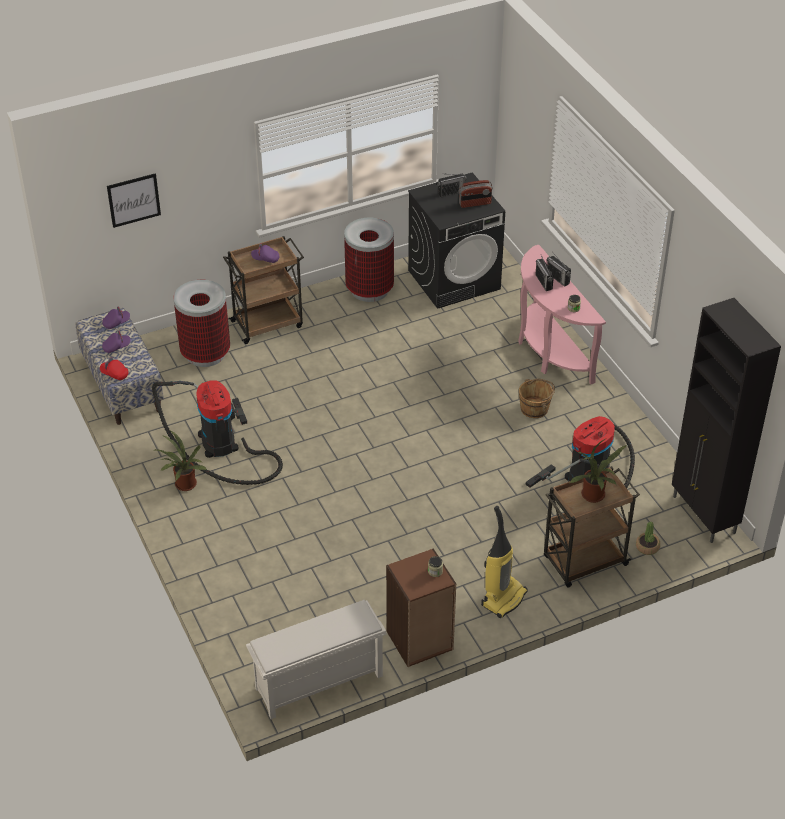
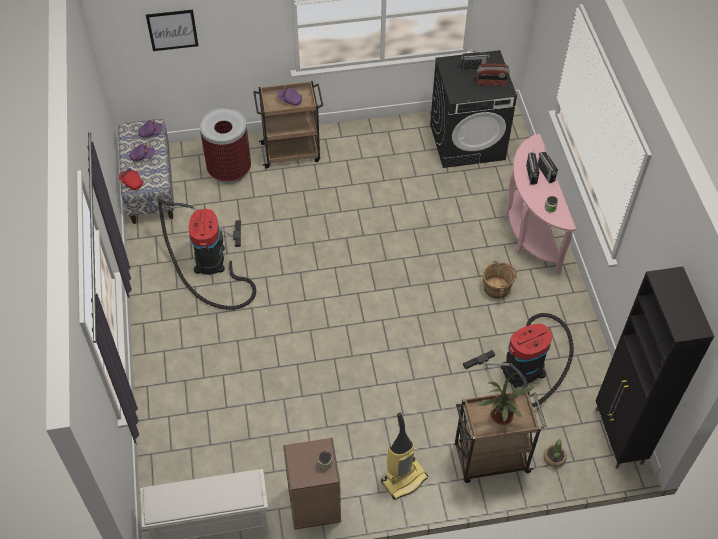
camera: 15 degrees right, 10 degrees up
(184, 485) = (166, 296): potted plant -> none
(369, 289) = (389, 136): trash can -> none

